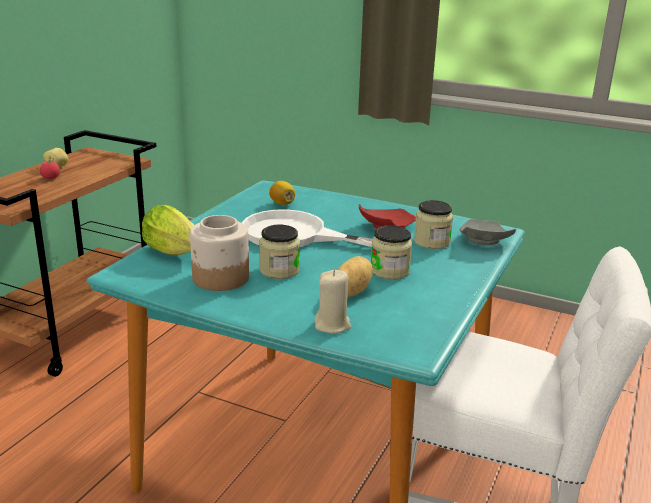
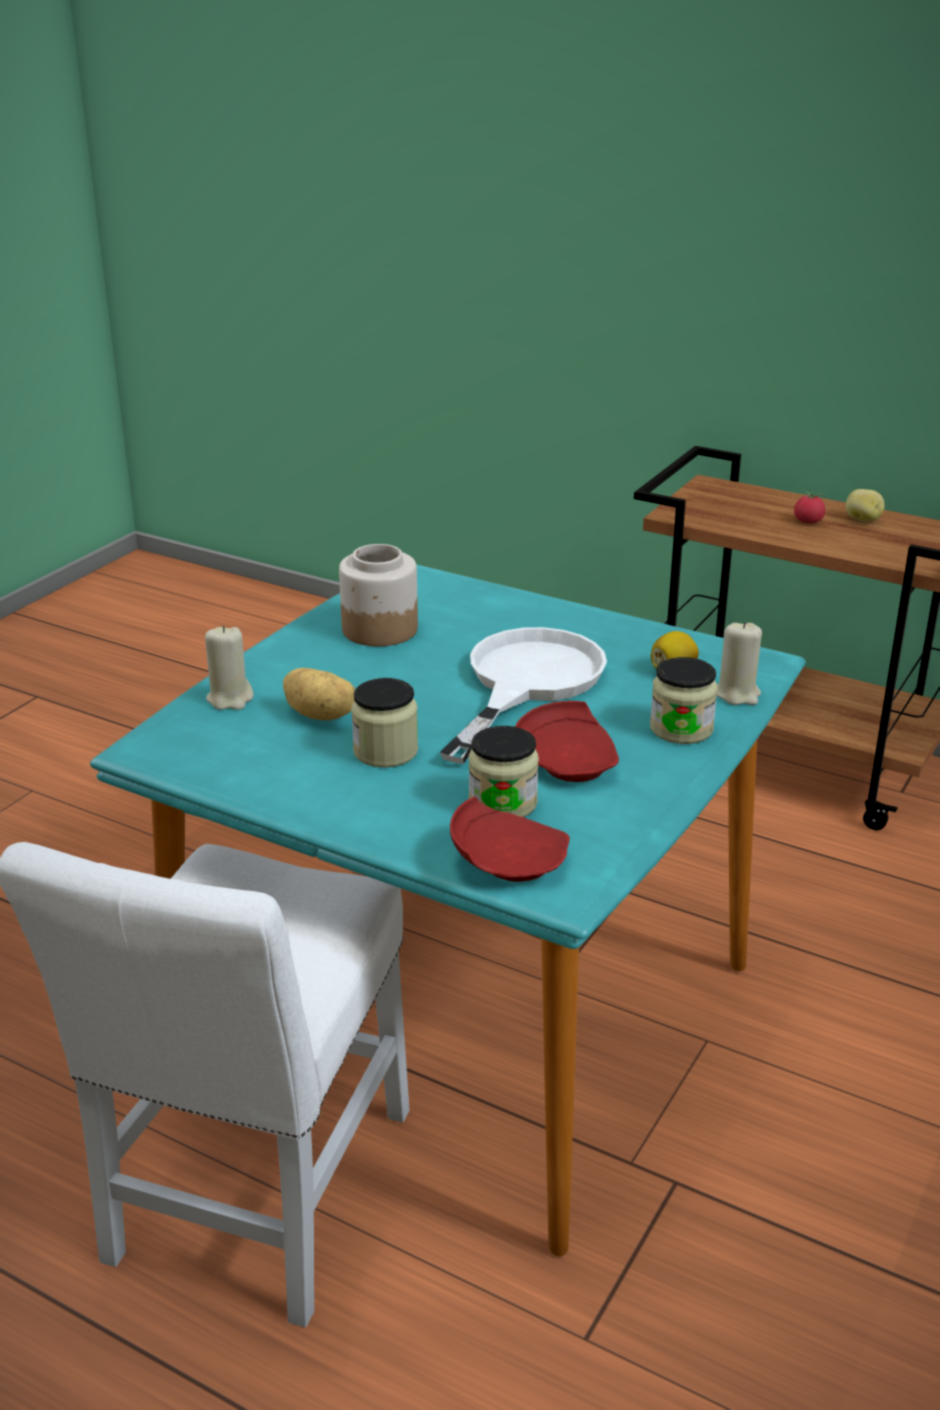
camera: 95 degrees right, 5 degrees up
(176, 254) = (460, 600): lettuce -> none
(279, 270) = (399, 667): jar -> jar (681, 729)
(306, 193) = (737, 694): none -> beige candle
(483, 241) = (507, 861): grey plate -> red plate

